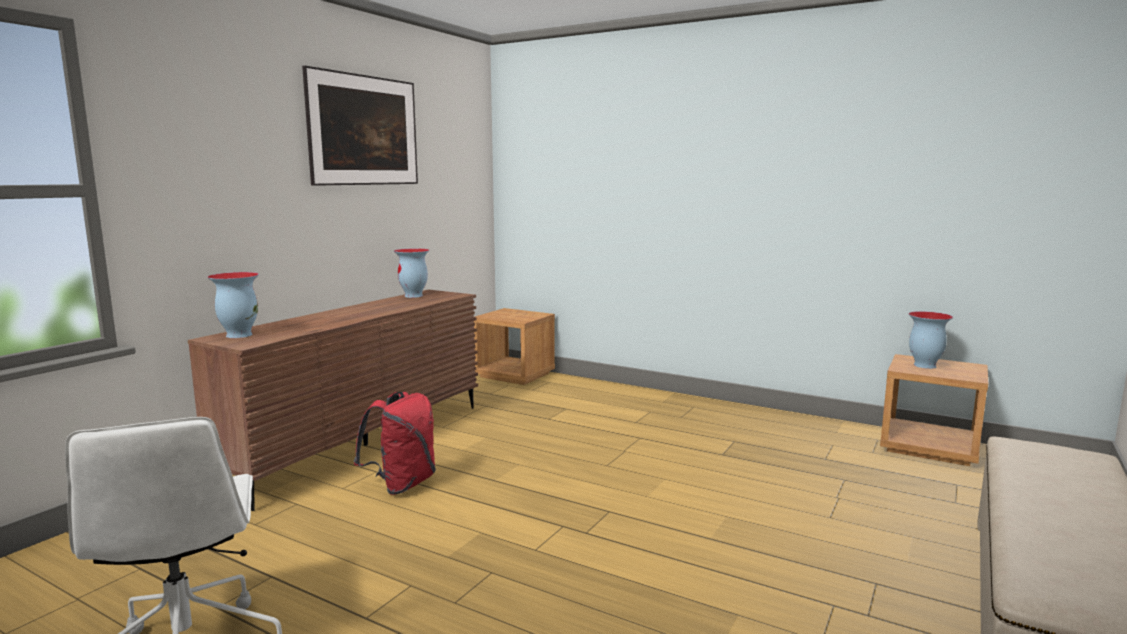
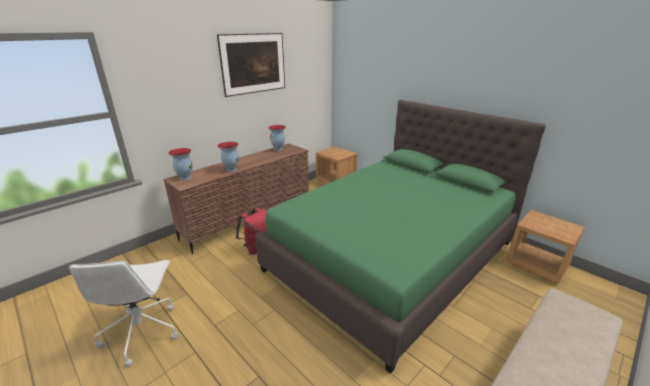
camera: 15 degrees right, 15 degrees up
(683, 464) = (392, 256): none -> green bed
(924, 365) = (542, 223): vase -> vase (231, 169)

